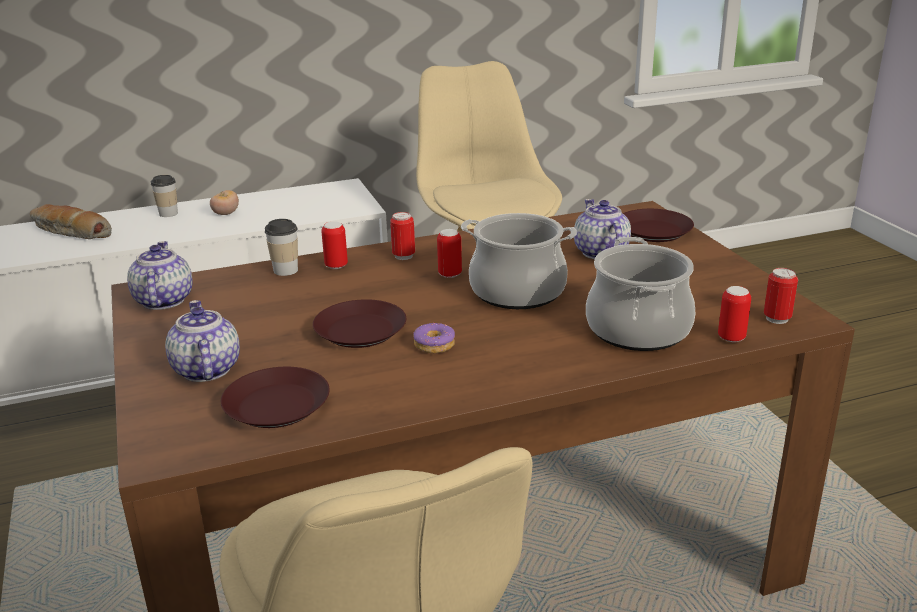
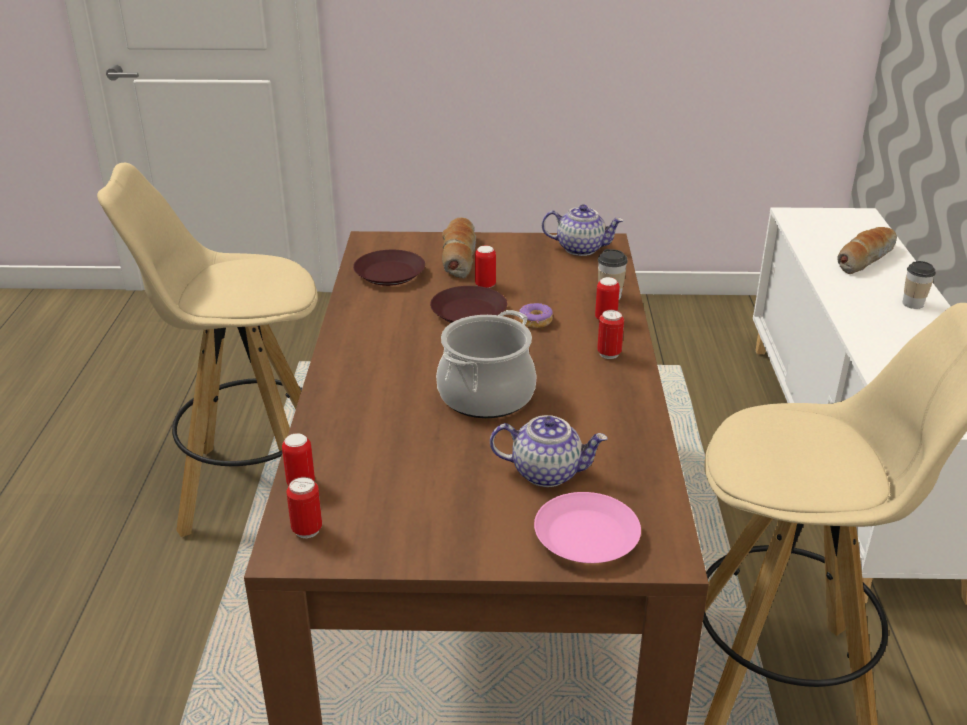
camera: 110 degrees right, 5 degrees up
(205, 369) = (458, 256): teapot -> bread
(226, 214) = (907, 334): tomato -> none
(435, 345) = (420, 337): donut -> donut (535, 321)
(450, 274) = (549, 369): can -> can (485, 285)
(639, 330) = (360, 437): cooking pot -> none
(654, 232) = (585, 536): brown plate -> pink plate

